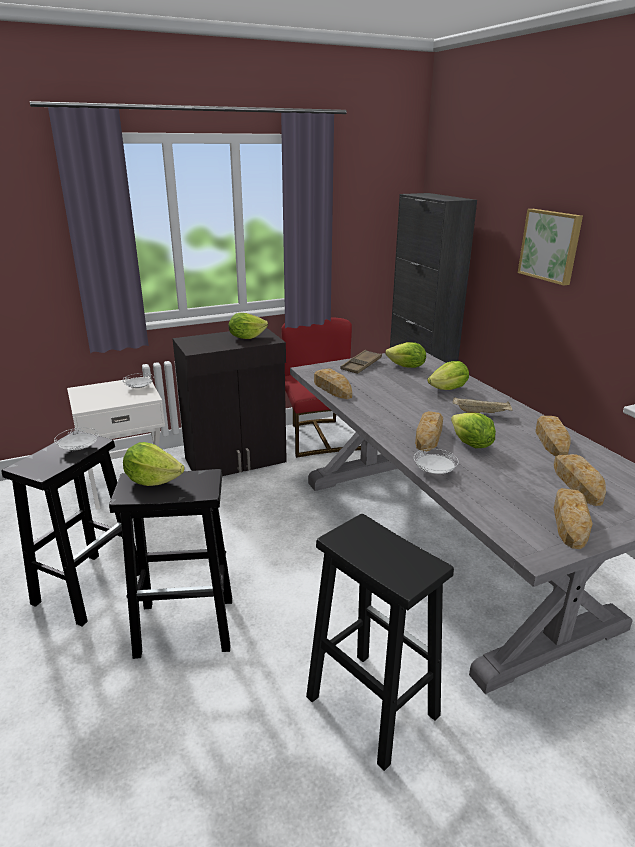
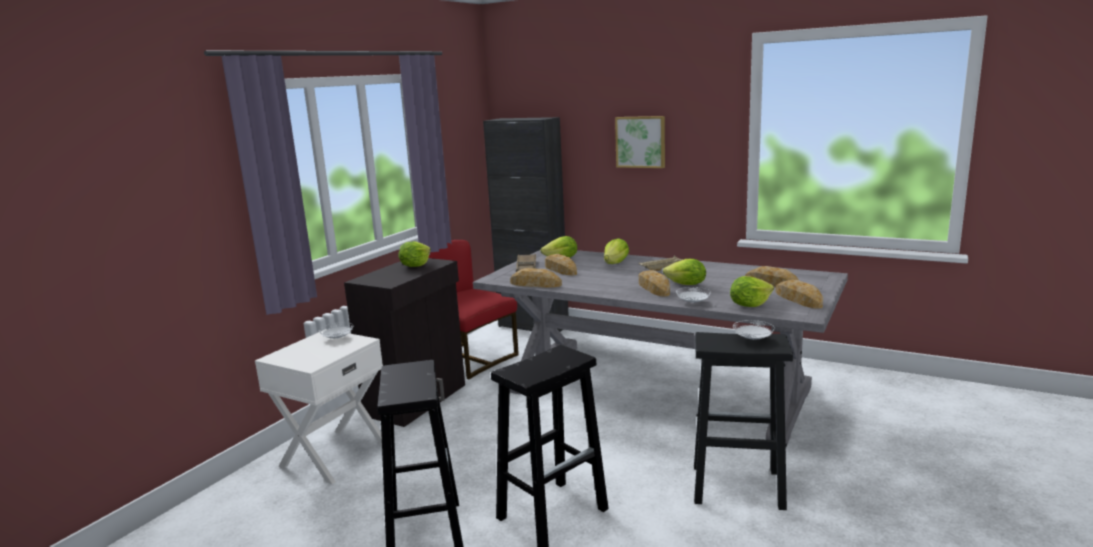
camera: 35 degrees left, 10 degrees down
(78, 449) = (417, 373): white plate -> white plate (753, 339)
(153, 480) = (526, 366): lettuce -> lettuce (749, 305)
(551, 441) = (724, 270): bread -> bread (560, 269)

